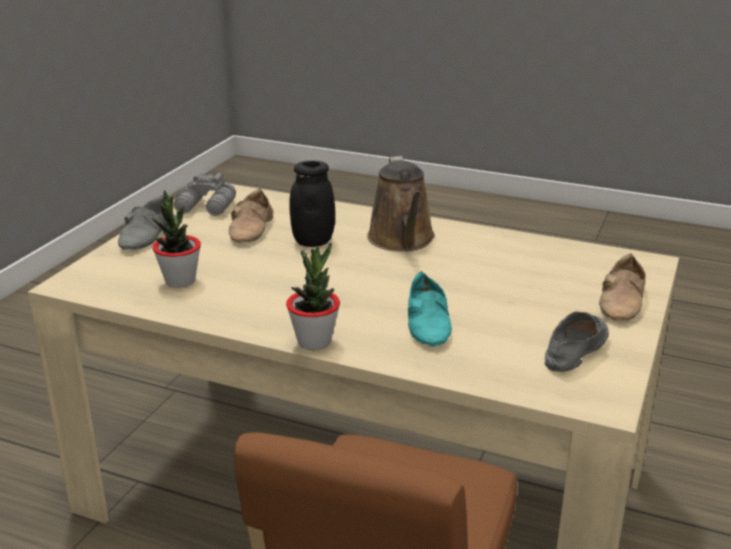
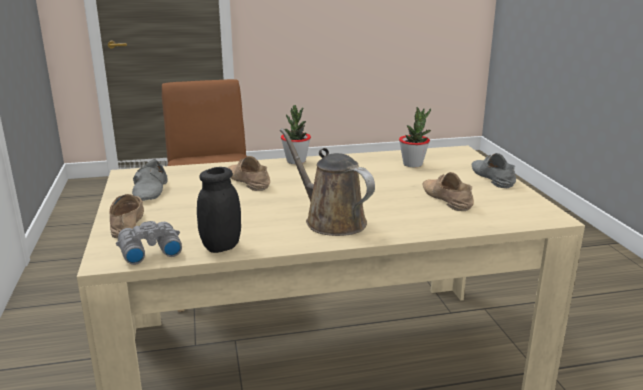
camera: 145 degrees right, 5 degrees down
(206, 207) = (512, 202): grey binoculars -> grey binoculars (149, 251)
(313, 241) = (389, 202): black jar -> black jar (221, 246)
(430, 323) = (247, 181): turquoise shoe -> beige shoe

